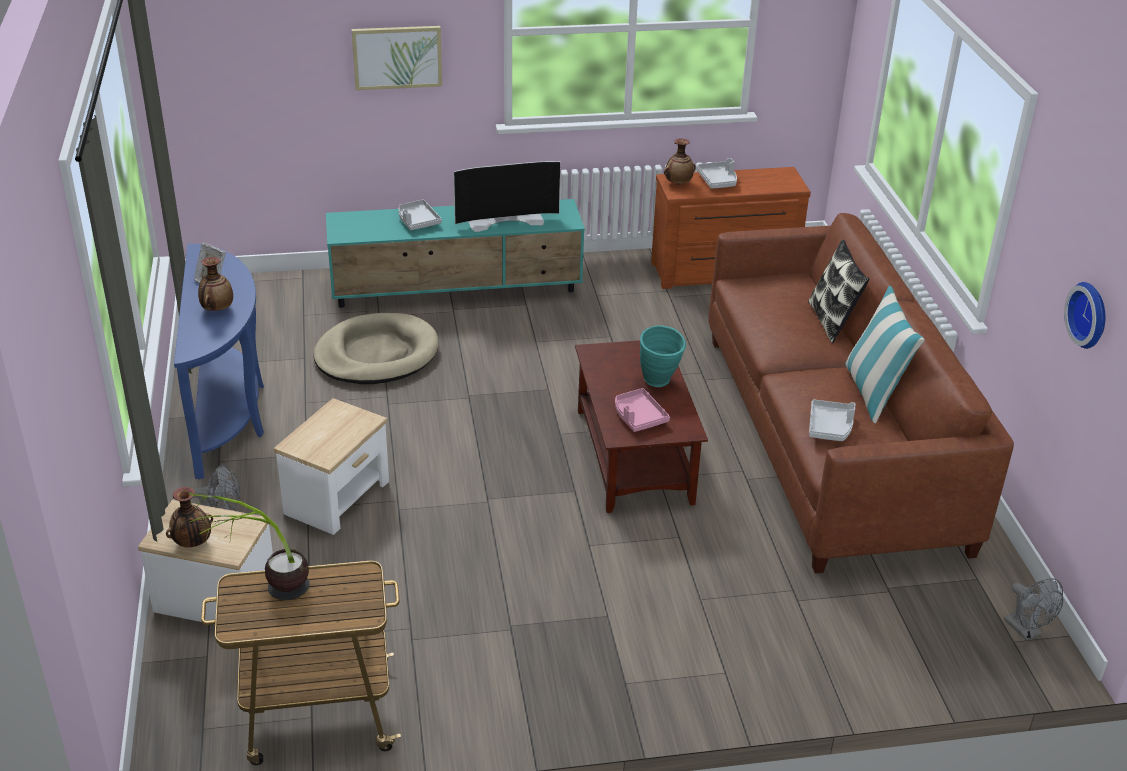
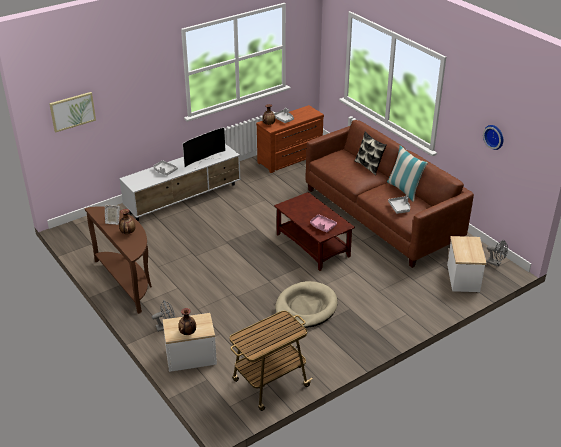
camera: 25 degrees left, 0 degrees up
(229, 413) = (128, 282): blue console table -> brown console table
(263, 591) = (251, 336): potted plant -> none
(338, 499) = (207, 301): side table -> side table (463, 278)
(376, 354) = (172, 236): beige dog bed -> beige dog bed (306, 307)
(397, 57) = (140, 96): picture -> picture (72, 111)
(457, 291) = (184, 198): turquoise tv stand -> white tv stand
(660, 383) = (320, 210): turquoise vase -> none

